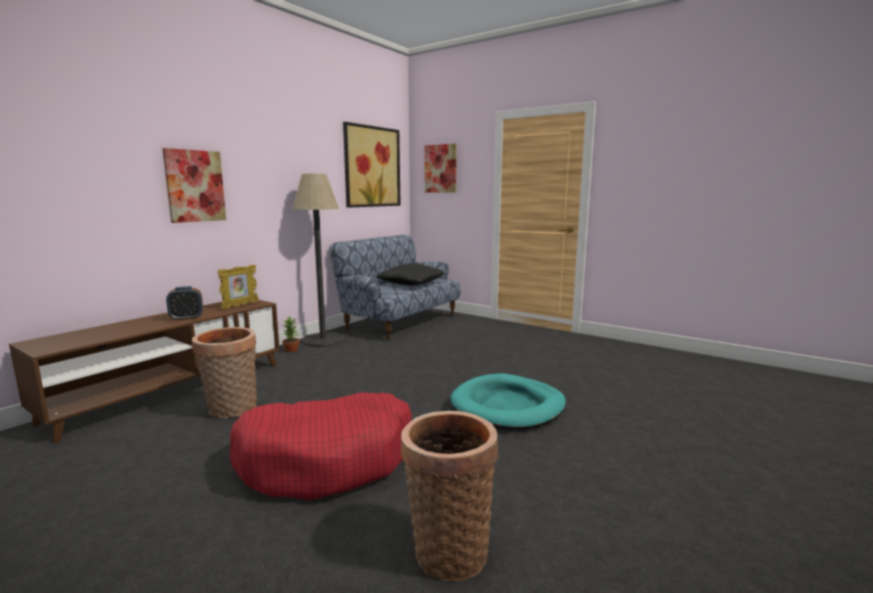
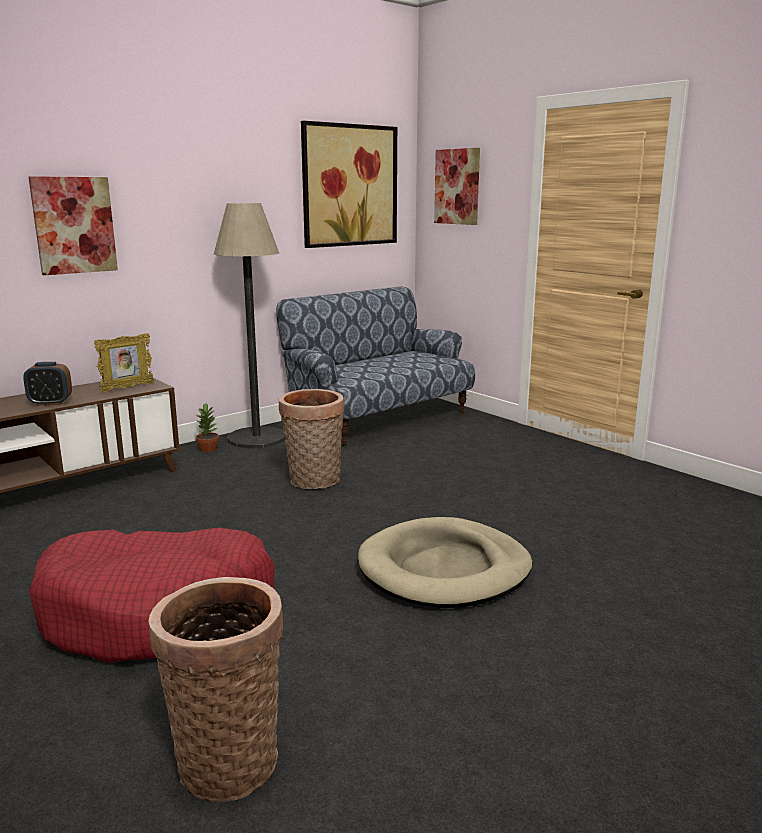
camera: 15 degrees right, 5 degrees up
(231, 410) = (88, 528): basket -> basket (313, 482)
(411, 284) = (394, 364): black pillow -> none
(508, 406) = (444, 569): turquoise dog bed -> beige dog bed

